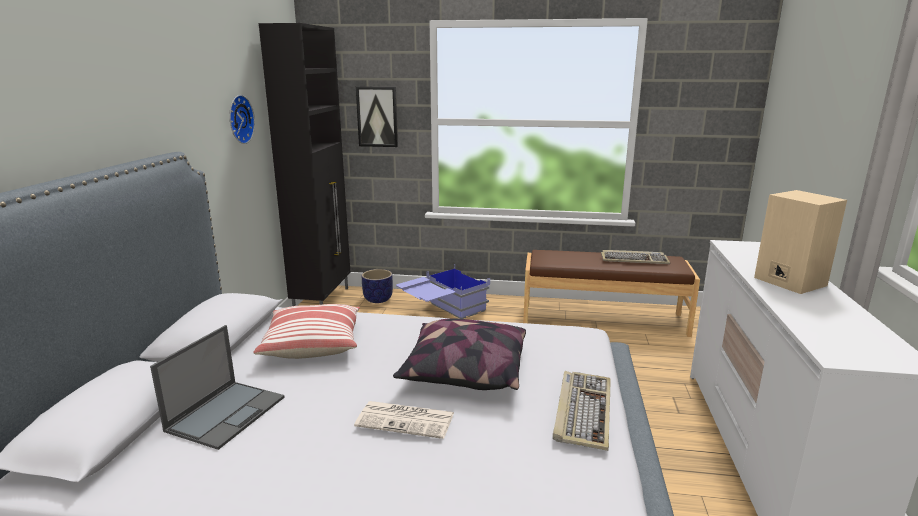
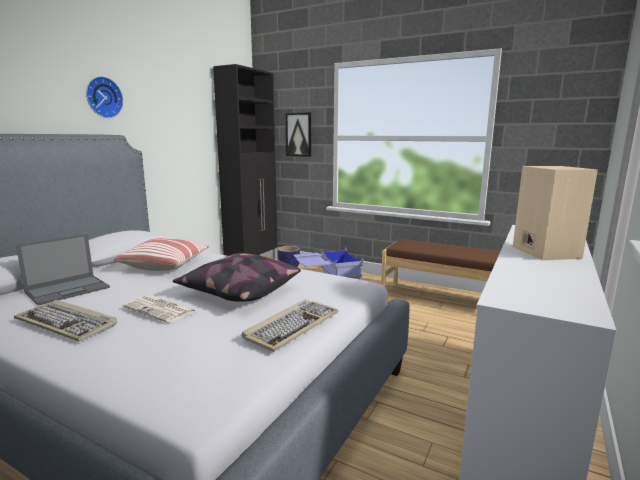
camera: 20 degrees right, 5 degrees down
(238, 119) = (188, 126): wall clock -> wall clock (103, 97)
(634, 260) = (479, 252): keyboard -> keyboard (67, 323)

